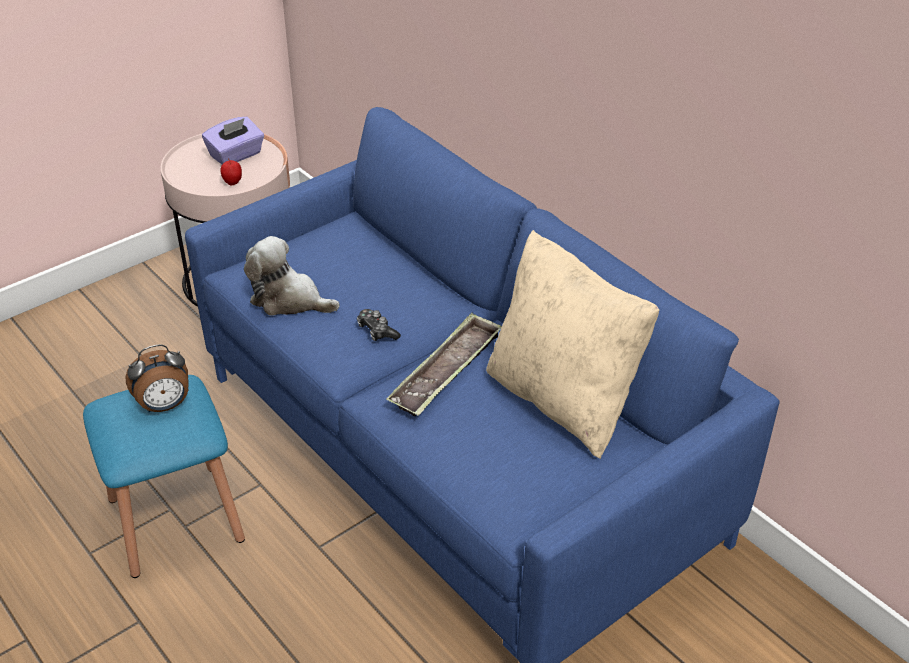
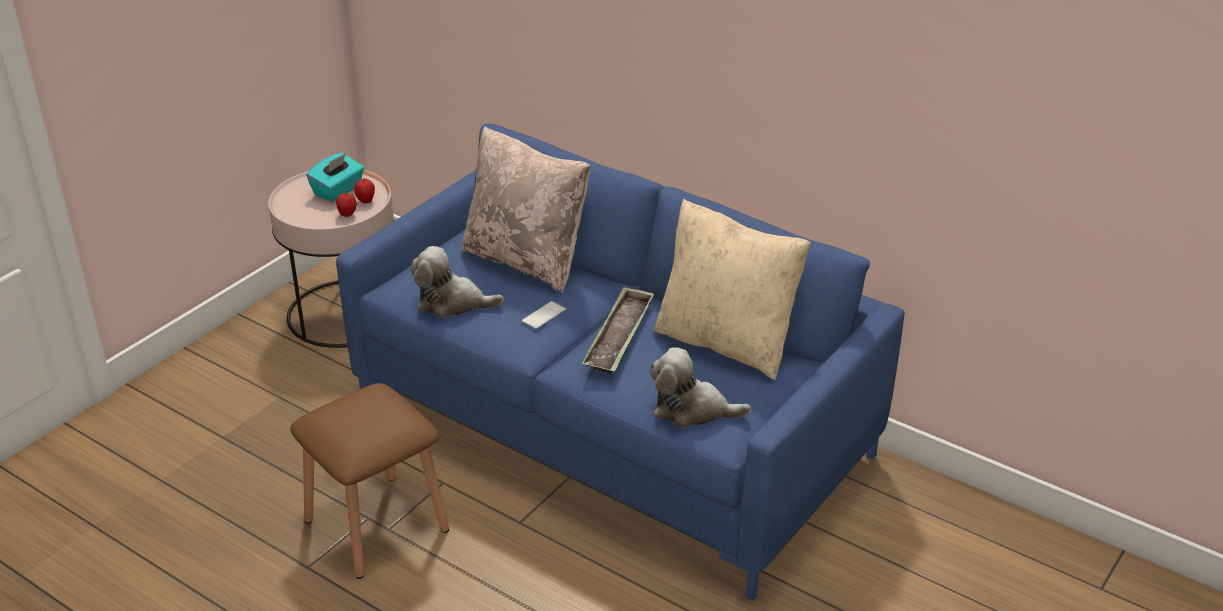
camera: 15 degrees left, 5 degrees down
(164, 406) = (372, 409): alarm clock -> none
(175, 519) = (376, 525): blue stool -> brown stool
(236, 155) = (338, 190): purple tissue box -> turquoise tissue box
(257, 170) = (365, 201): none -> apple
(377, 331) = (544, 315): game controller -> phone
(386, 263) = (526, 260): none -> beige pillow
(491, 478) = (692, 410): none -> plush toy

